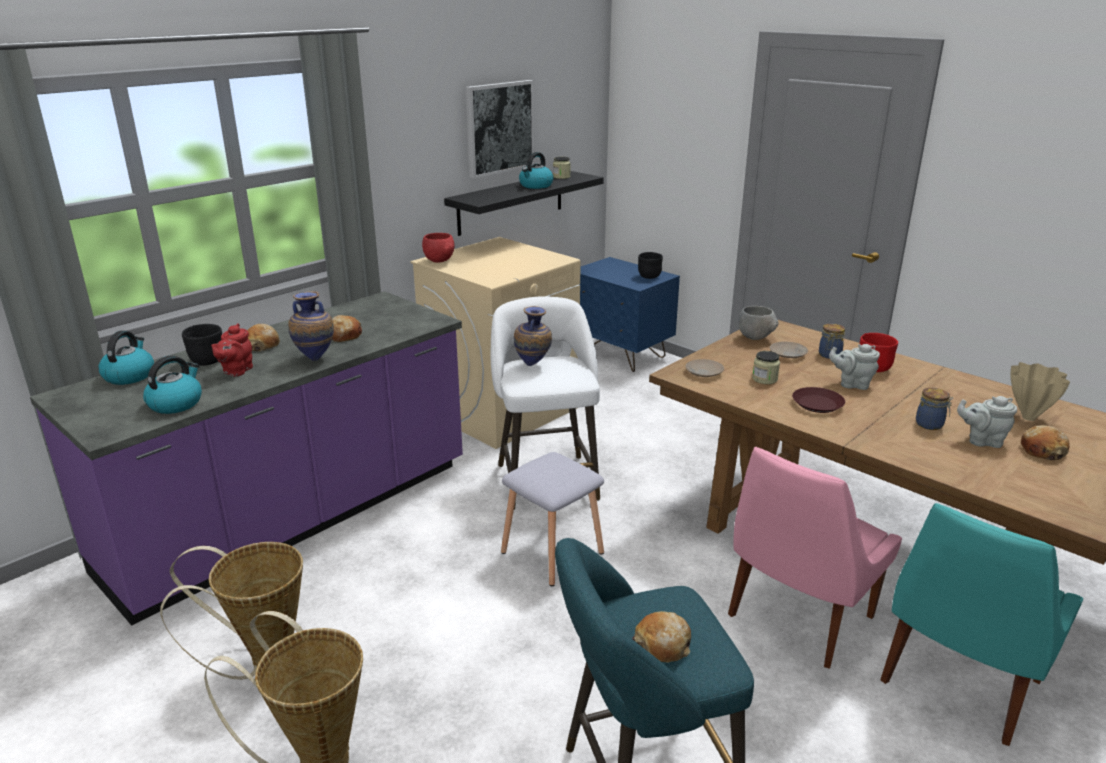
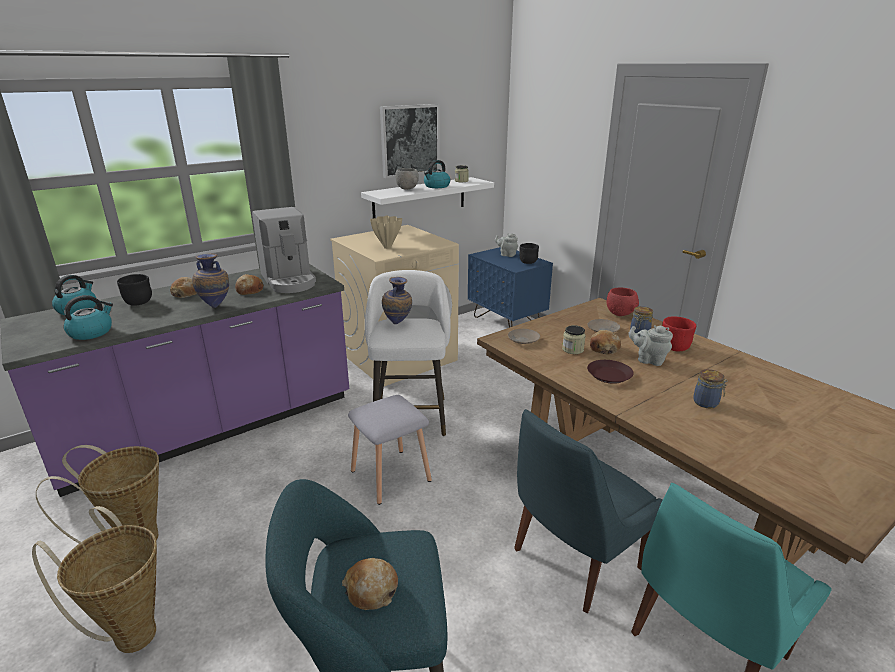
camera: 10 degrees right, 0 degrees up
(236, 371) = (152, 311): red teapot -> none
(387, 319) = (289, 280): none -> coffee machine
(439, 261) = (351, 240): red bowl -> red bowl (620, 315)
(511, 202) = (420, 199): black shelf -> white shelf
(755, 338) = (581, 315): grey bowl -> grey bowl (407, 189)
(797, 619) = (573, 561): pink chair -> blue chair
(982, 441) = (751, 423): grey teapot -> grey teapot (506, 255)
(1028, 417) = (805, 404): beige vase -> beige vase (387, 247)
(1042, 450) = (809, 438): bread -> bread (604, 348)

